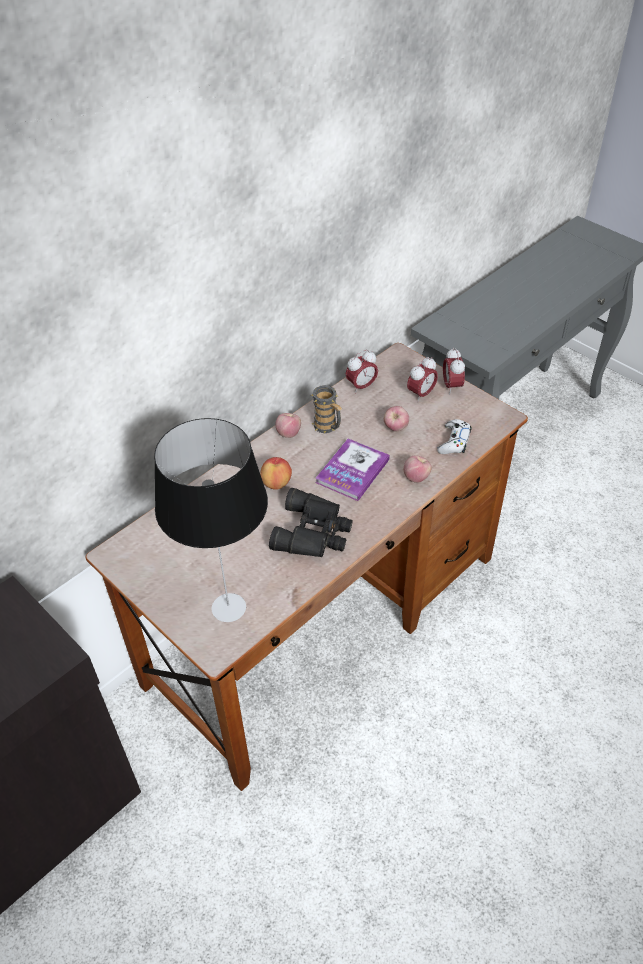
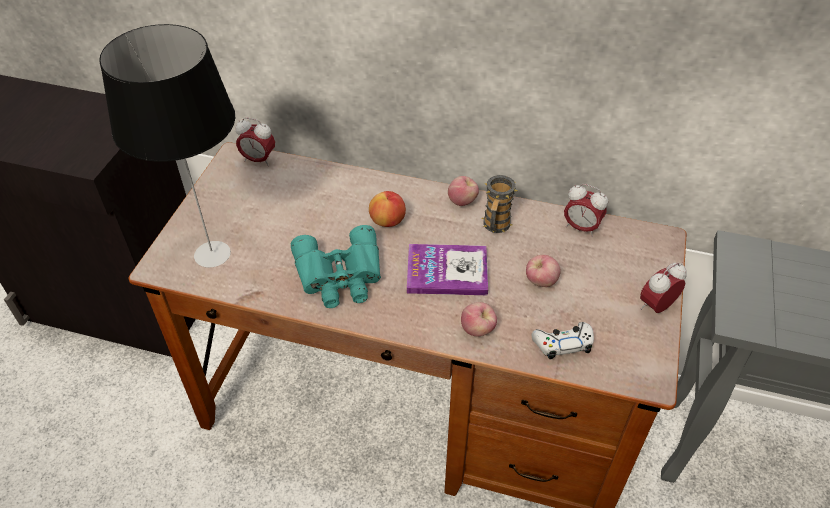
camera: 60 degrees right, 0 degrees up
(314, 532) = (340, 276): black binoculars -> turquoise binoculars
(421, 394) = (615, 283): alarm clock -> alarm clock (258, 160)

